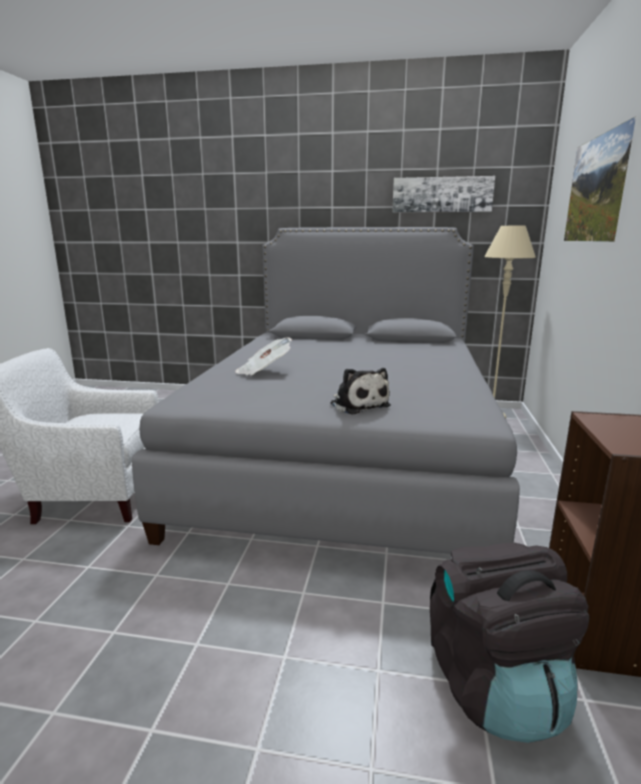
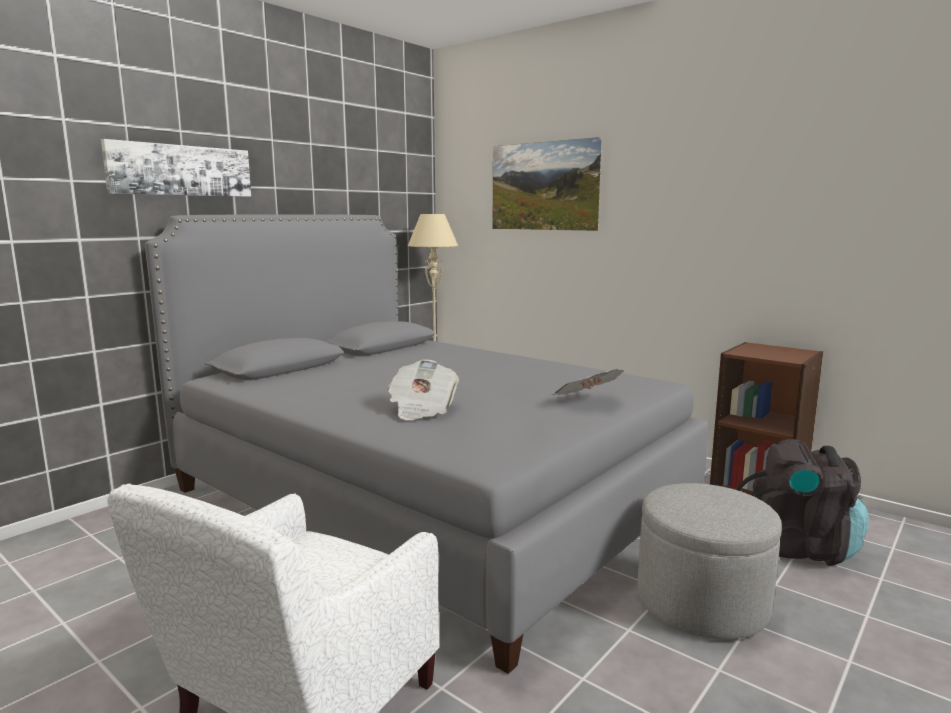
camera: 60 degrees left, 5 degrees down
(298, 618) = (701, 602): none -> grey ottoman
(358, 405) = (586, 401): plush toy -> newspaper
(442, 194) = (354, 177): picture -> picture (181, 170)

